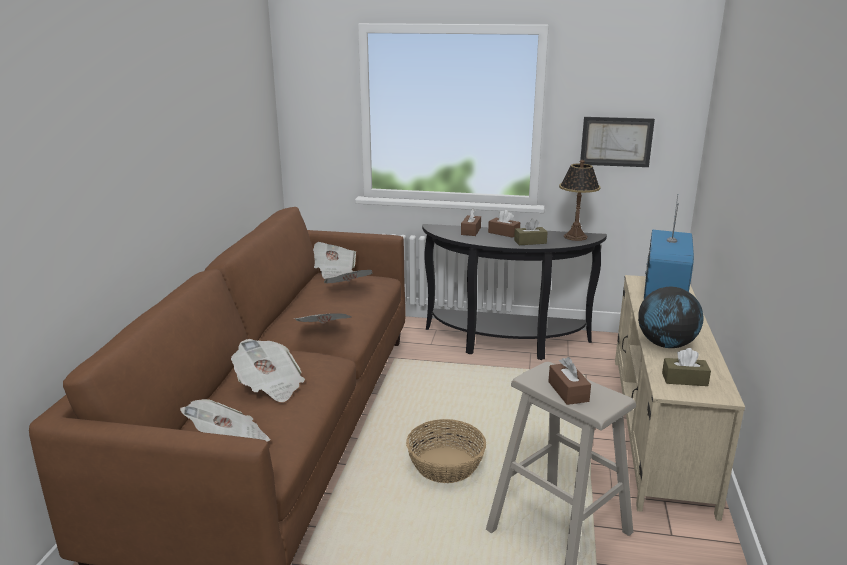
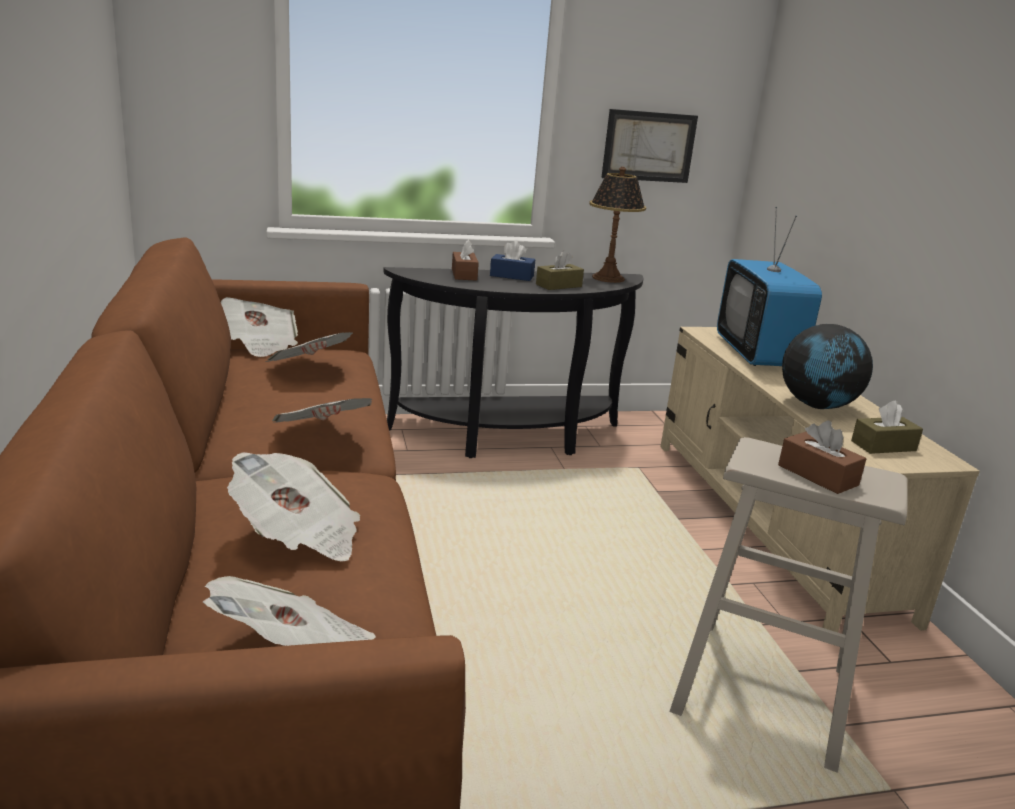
camera: 25 degrees left, 0 degrees up
(446, 465) = (546, 624): basket -> none
(503, 233) = (511, 276): brown tissue box -> blue tissue box

